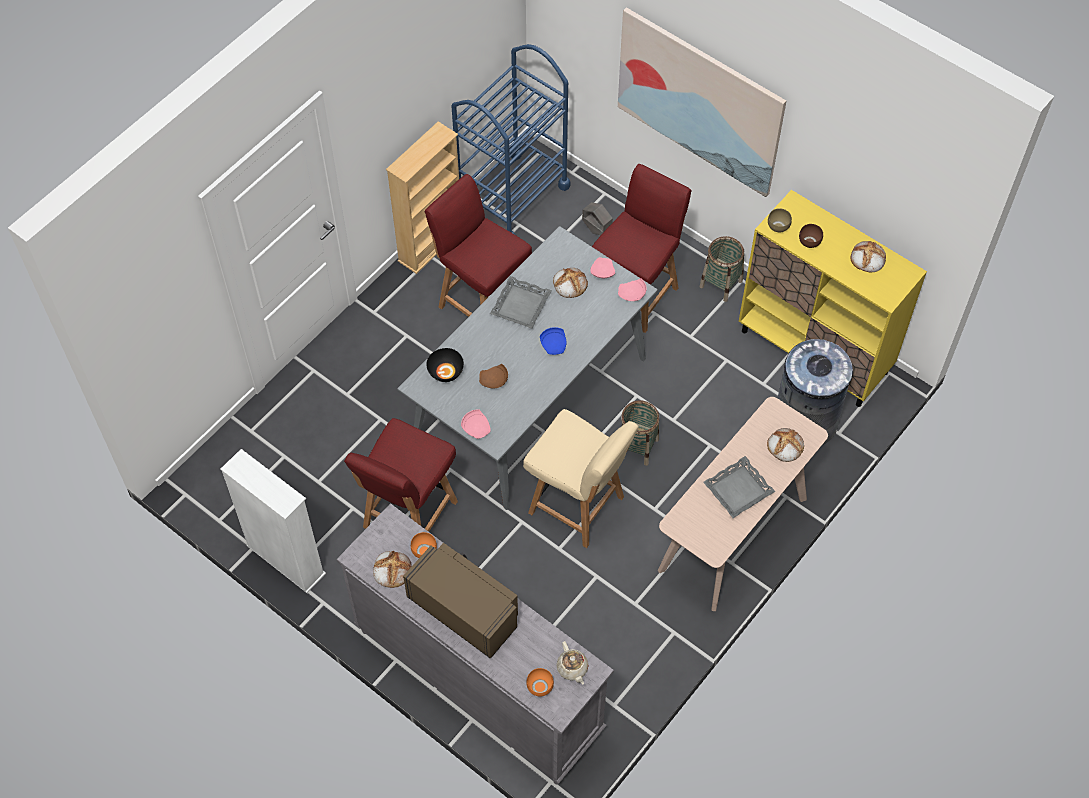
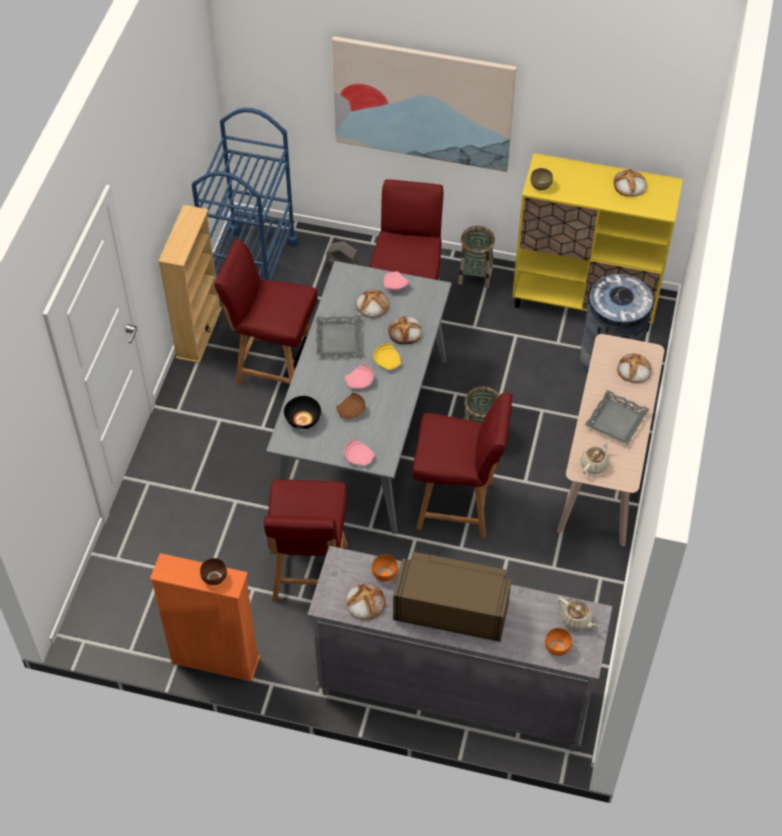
camera: 25 degrees left, 5 degrees down
(286, 560) = (215, 660): white bookcase -> orange bookcase
(554, 345) = (388, 361): blue plate -> yellow plate
(578, 506) = (457, 505): beige chair -> red chair
(586, 323) = (405, 332): none -> bread
(632, 294) = (432, 294): pink plate -> pink plate (360, 381)
(692, 524) = (594, 464): none -> beige teapot
(810, 242) = (574, 189): brown bowl -> brown bowl (215, 577)

